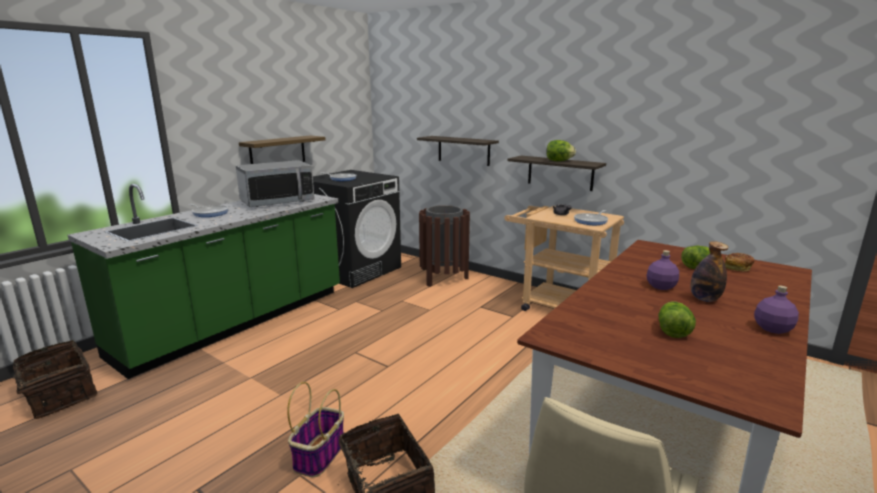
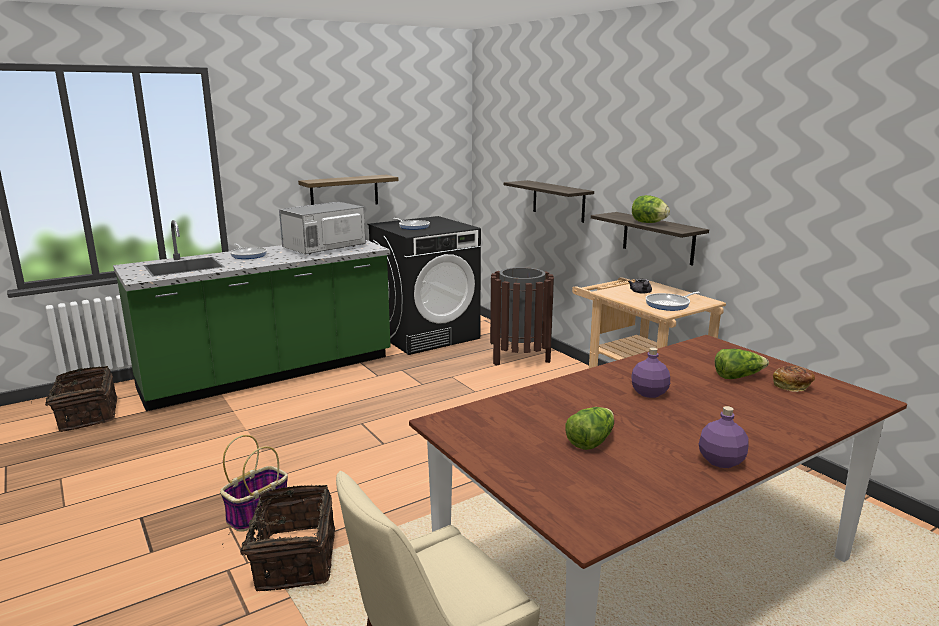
camera: 20 degrees right, 0 degrees up
(277, 201) = (324, 248): microwave -> microwave turned 150 degrees clockwise
(704, 299) = (684, 415): bottle -> none

